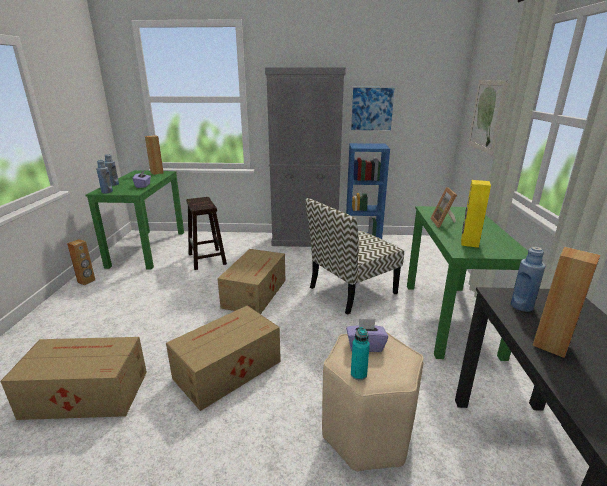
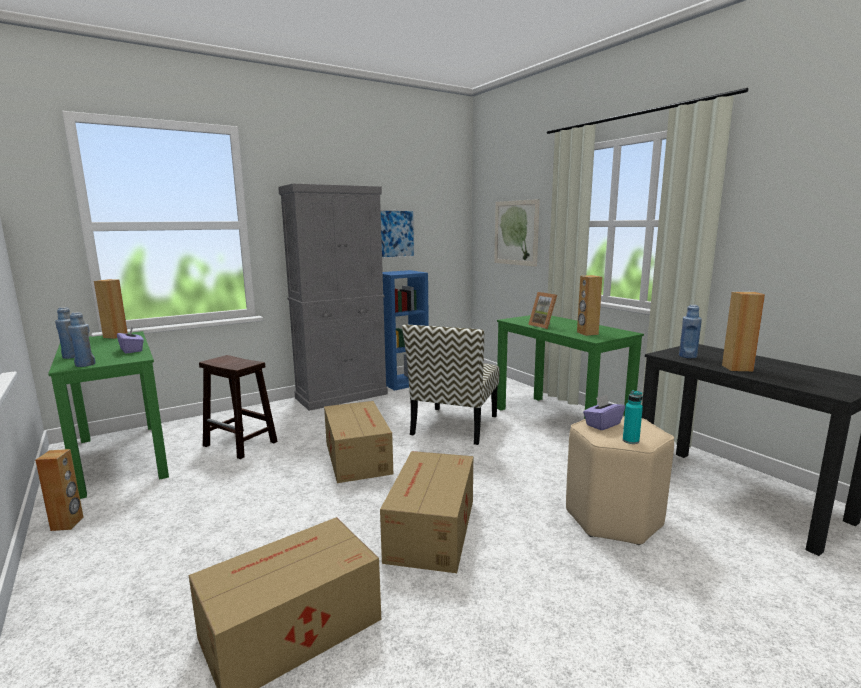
camera: 35 degrees left, 10 degrees down
(469, 243) = (587, 333): yellow speaker -> brown speaker

